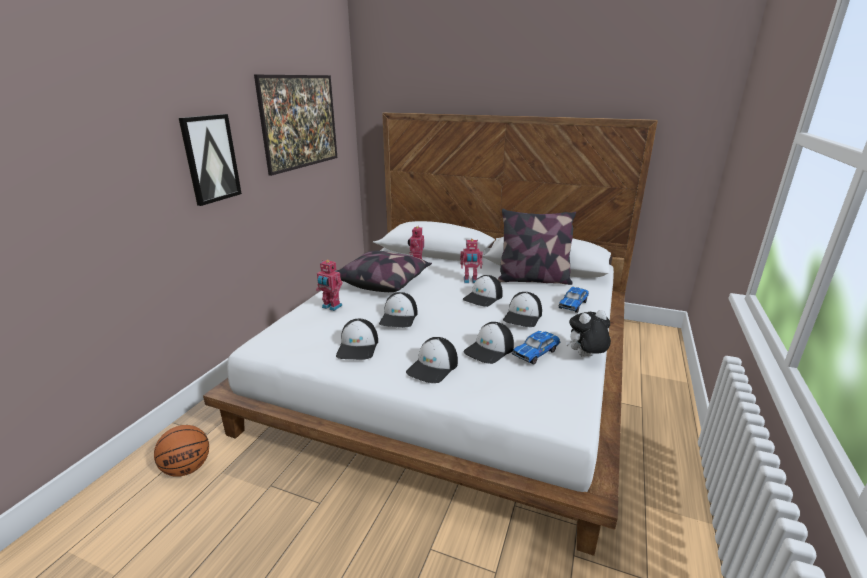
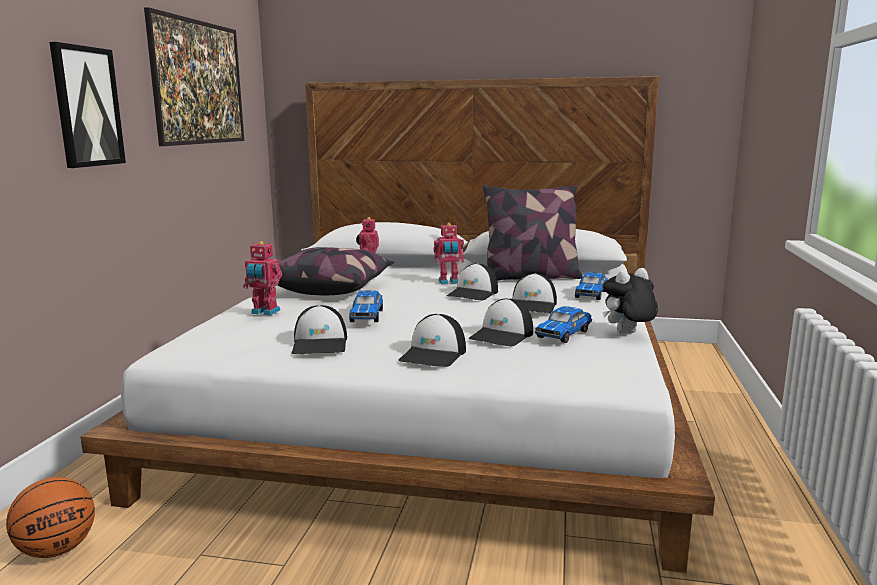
camera: 10 degrees left, 10 degrees down
(399, 317) = (367, 315): cap -> toy car

